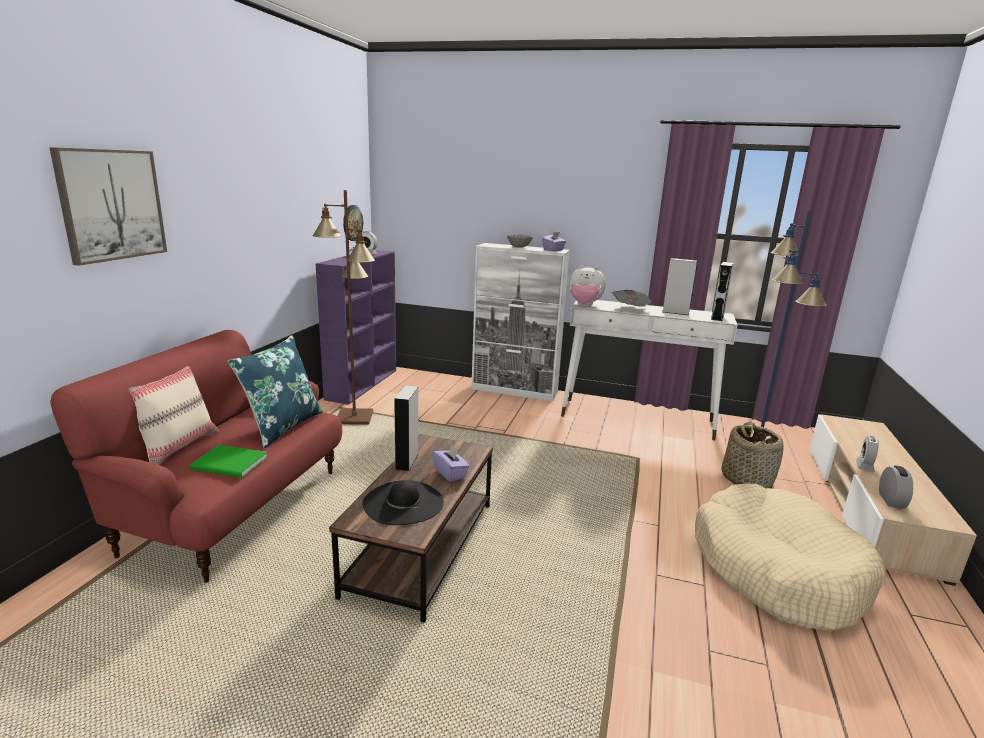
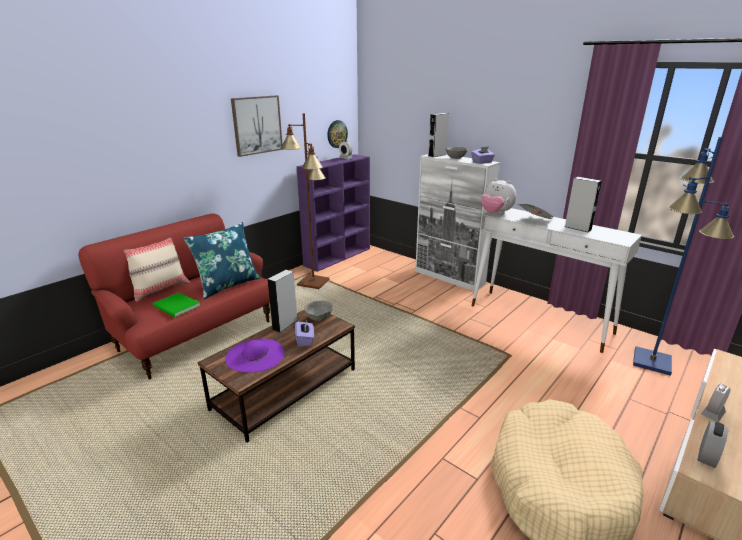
camera: 25 degrees right, 5 degrees up
(111, 205) = (123, 131): picture -> picture (257, 125)
(403, 502) = (255, 355): black hat -> purple hat
(443, 446) = (319, 318): none -> grey bowl
(717, 317) = (617, 237): grey speaker -> grey speaker (437, 155)
(747, 479) = (603, 396): basket -> none

